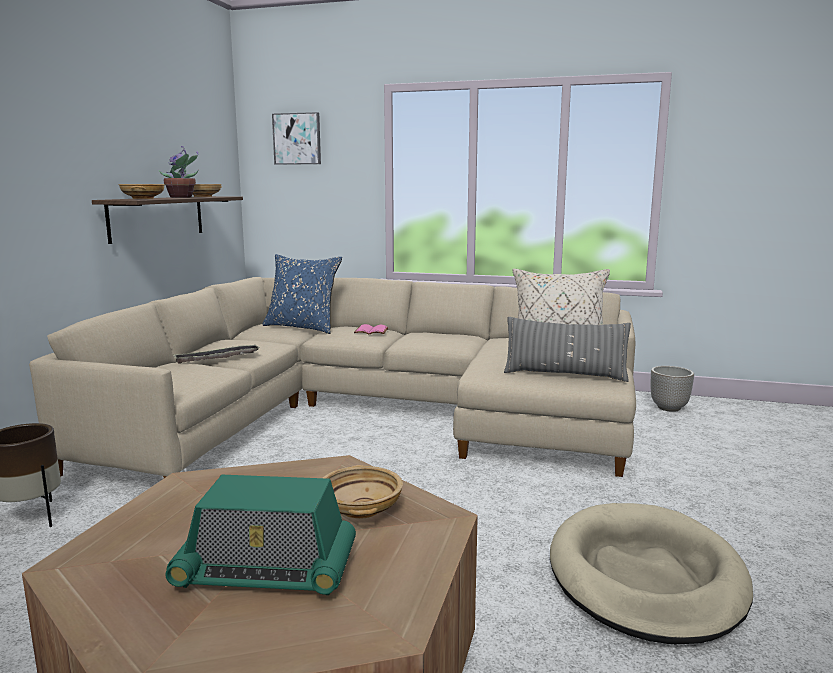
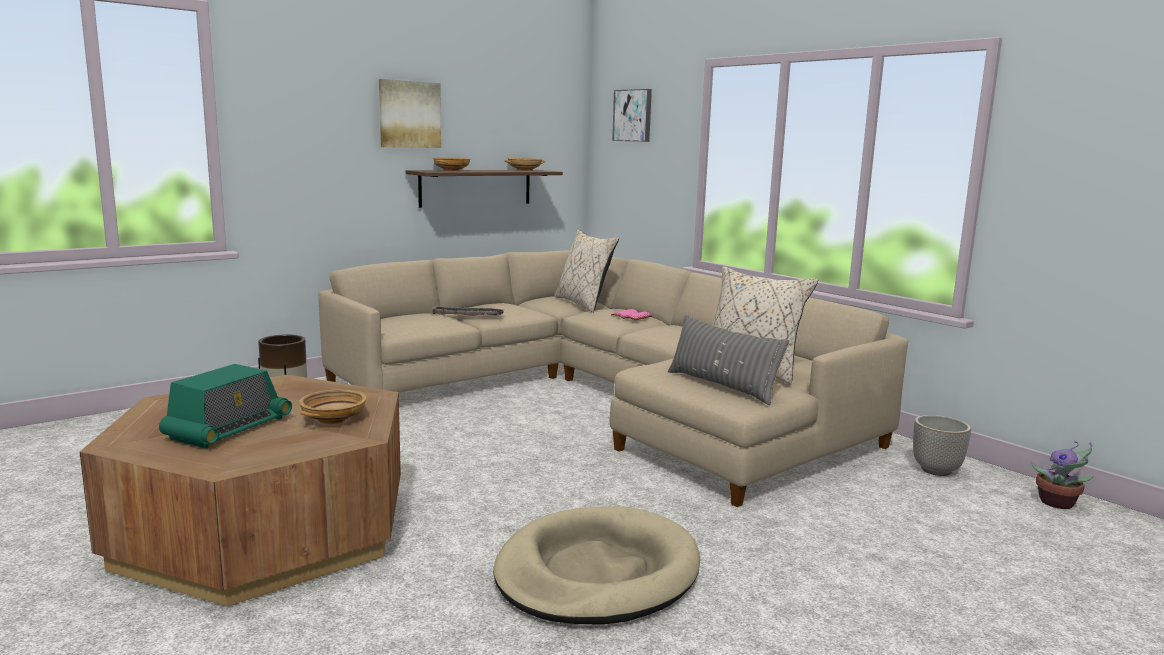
camera: 35 degrees right, 0 degrees up
(89, 132) = (409, 114): none -> picture
(182, 197) = (493, 170): potted plant -> potted plant (1058, 504)
(266, 570) = (228, 429): radio -> radio turned 105 degrees counterclockwise
(303, 327) = (584, 304): blue pillow -> beige pillow

